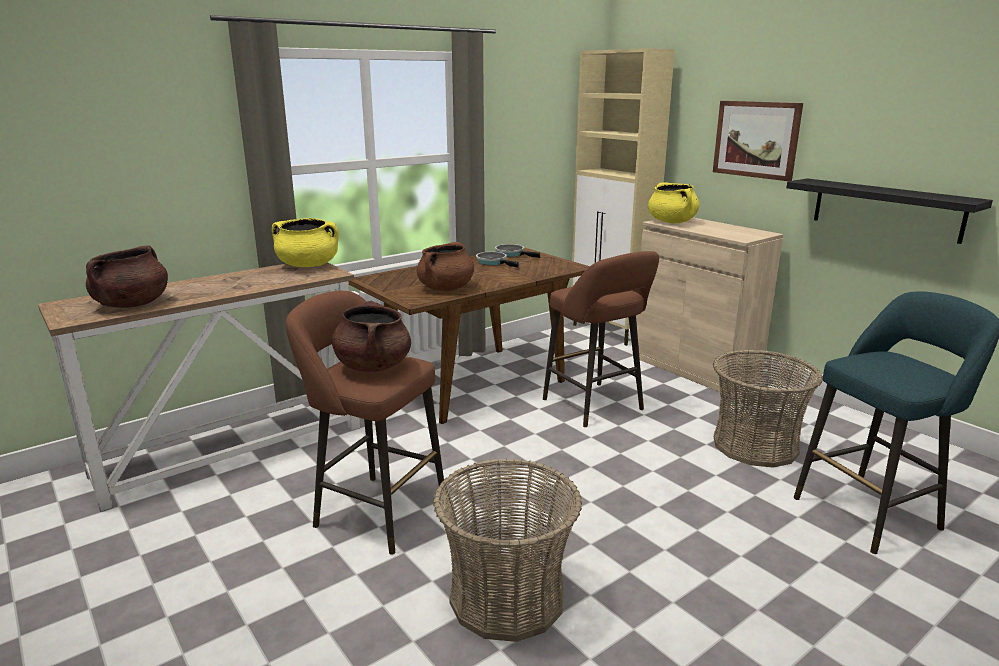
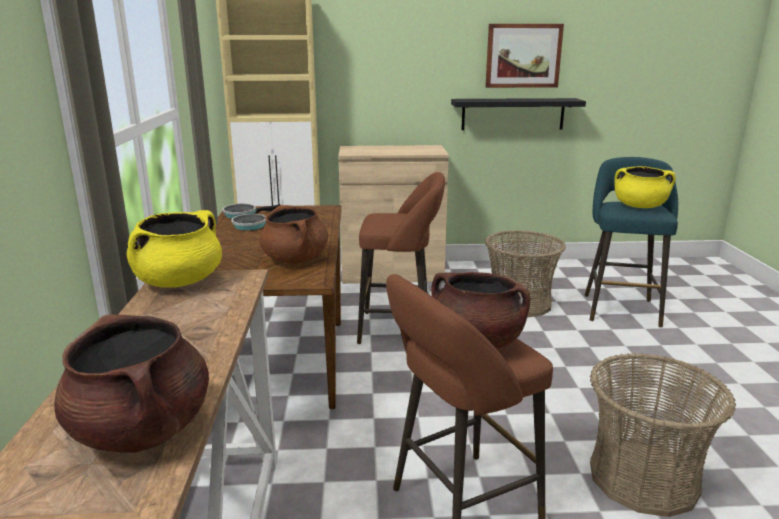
camera: 55 degrees left, 0 degrees up
(672, 222) = (358, 151): yellow cooking pot -> yellow cooking pot (640, 206)
(756, 139) = (403, 71): picture -> picture (523, 56)

